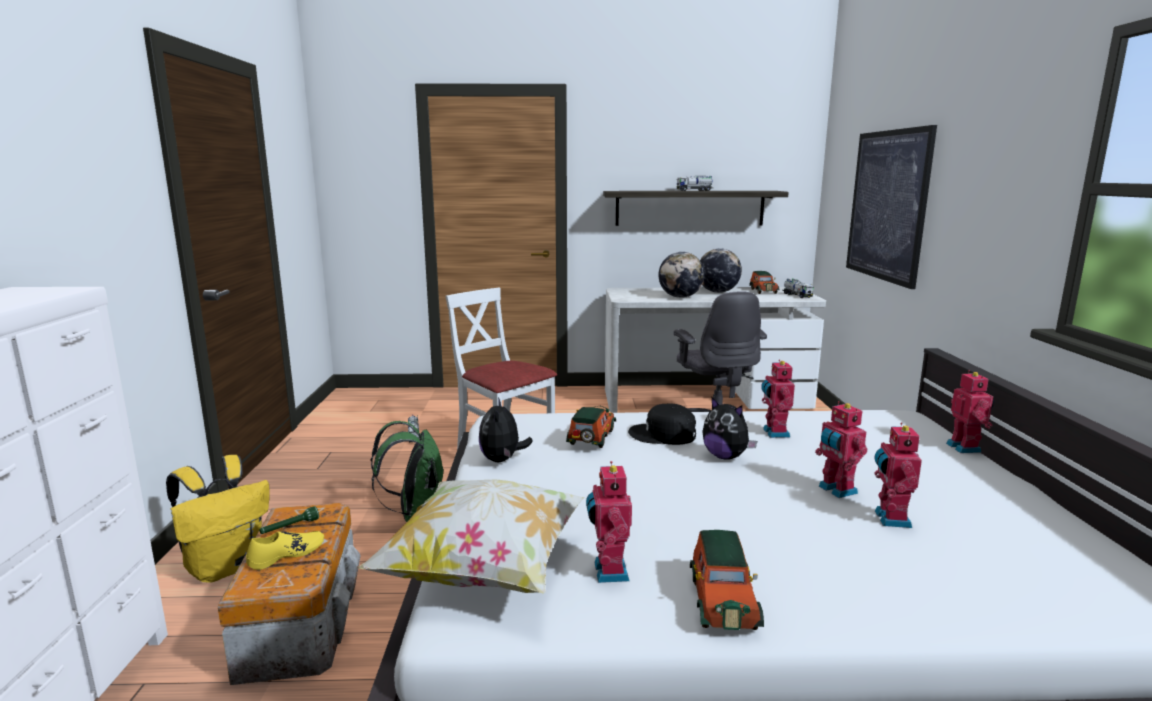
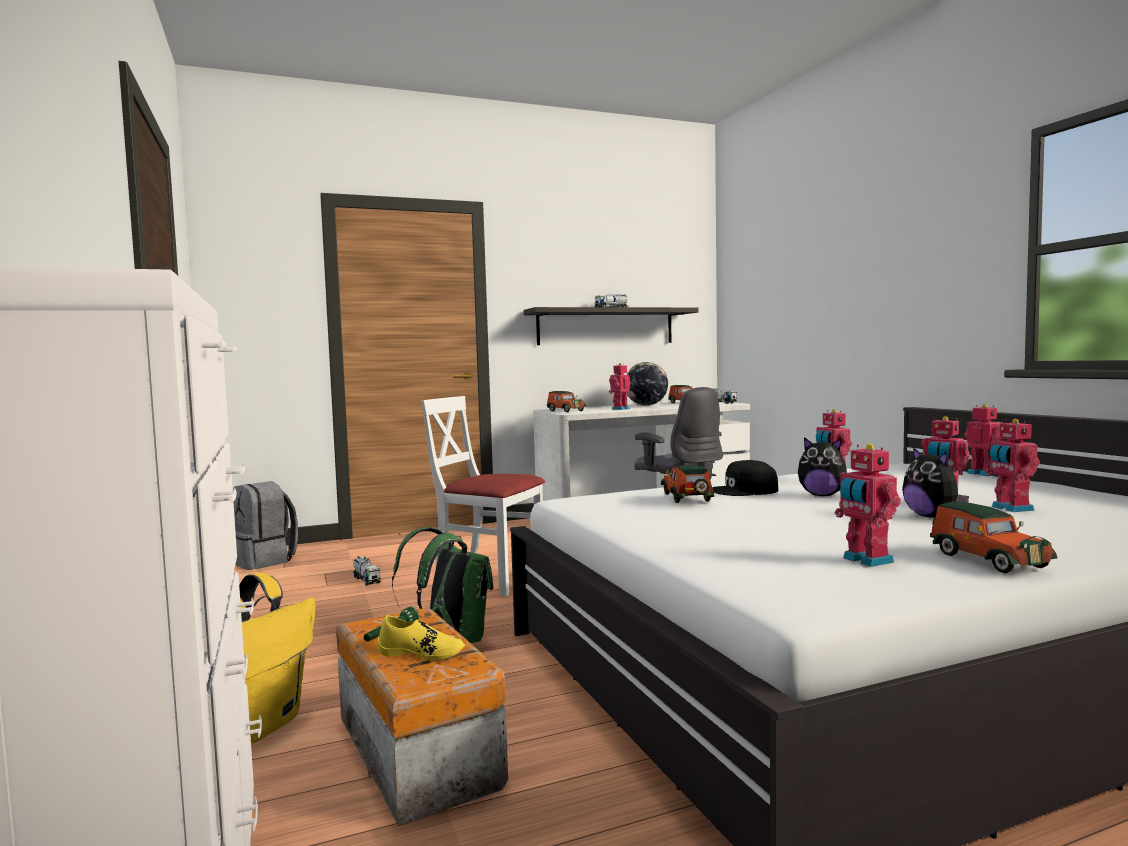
camera: 20 degrees left, 10 degrees down
(286, 554) = (422, 653): yellow shoe -> yellow shoe turned 75 degrees clockwise
(362, 402) = (264, 561): none -> grey backpack
(485, 569) = (756, 575): pillow -> none
(502, 460) = (627, 519): plush toy -> plush toy (932, 516)
(626, 295) = (565, 411): none -> toy car
(680, 297) = (619, 409): globe -> toy robot
(887, 205) = (807, 306): picture -> none

